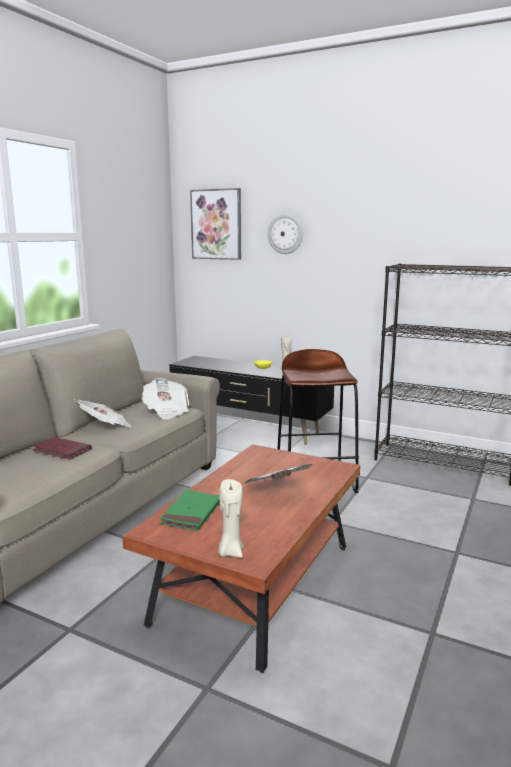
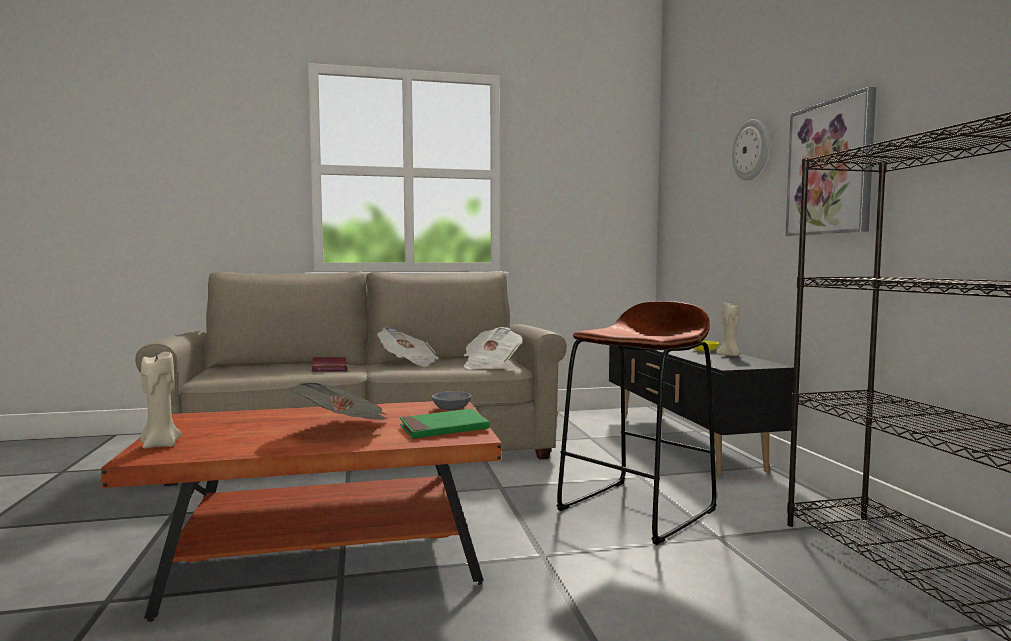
camera: 50 degrees right, 10 degrees down
(192, 513) = (243, 418): green book -> green book (444, 428)
(216, 224) = (690, 155): picture -> picture (830, 168)
(268, 454) = (450, 408): none -> grey bowl

